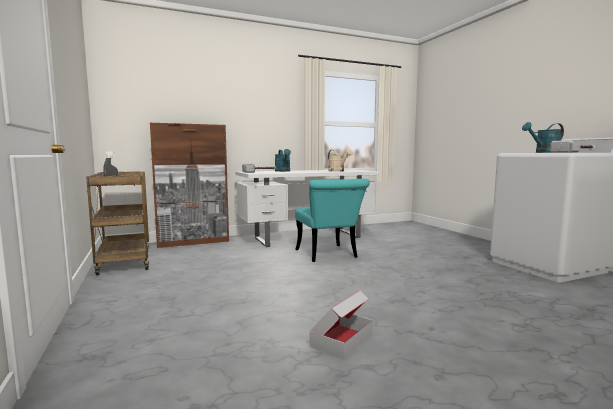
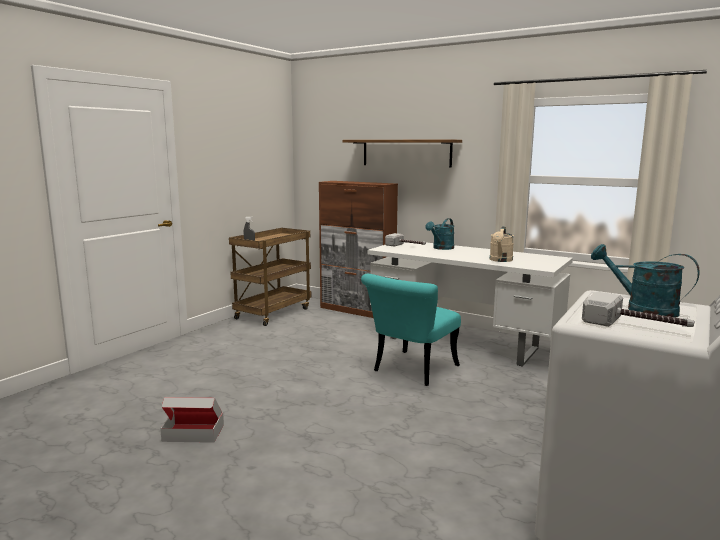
camera: 55 degrees right, 5 degrees up
(226, 101) = (406, 153): none -> shelf

